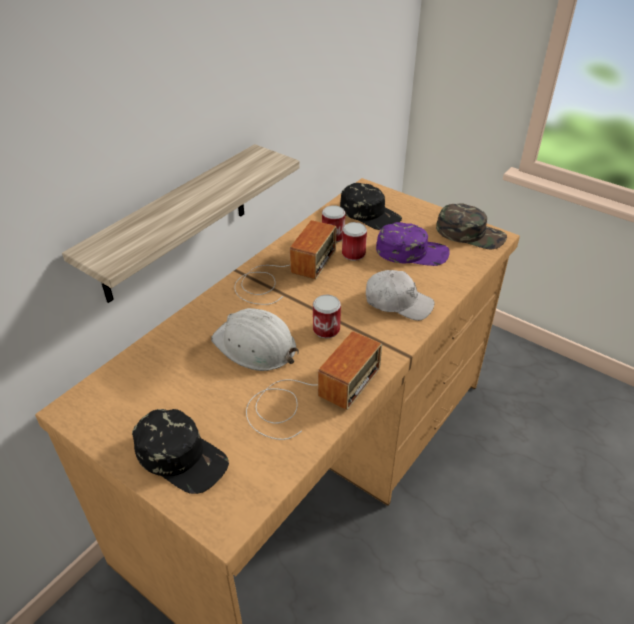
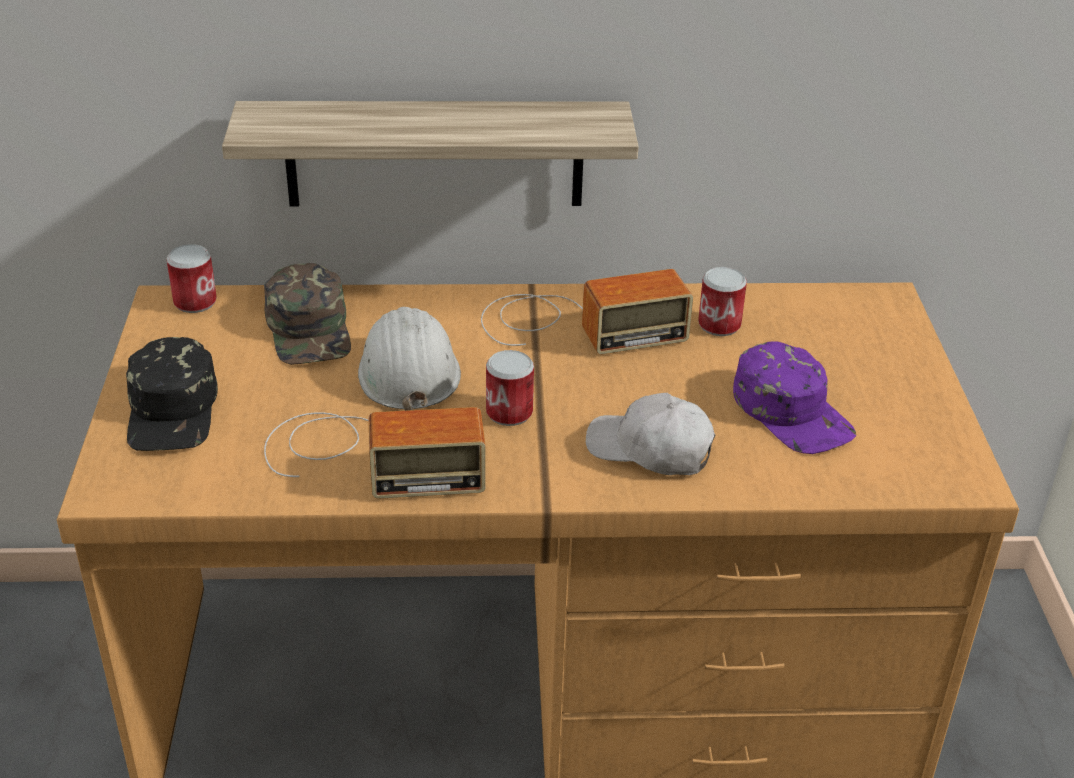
camera: 50 degrees right, 5 degrees down
(353, 254) = (705, 361): can -> can (195, 302)
(370, 213) = (828, 331): black cap -> none
(398, 302) = (650, 450): white cap -> white cap turned 135 degrees clockwise
(470, 233) = (934, 451): green cap -> green cap (310, 329)

